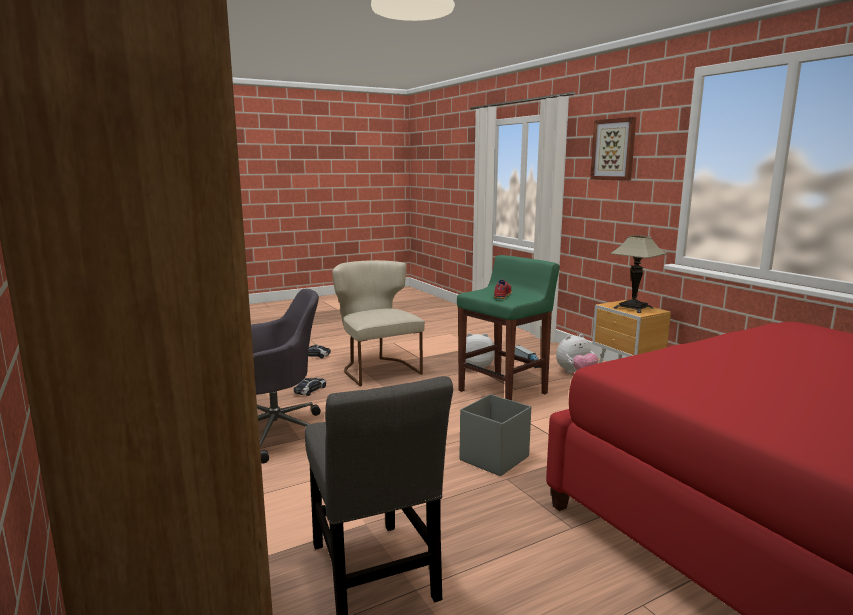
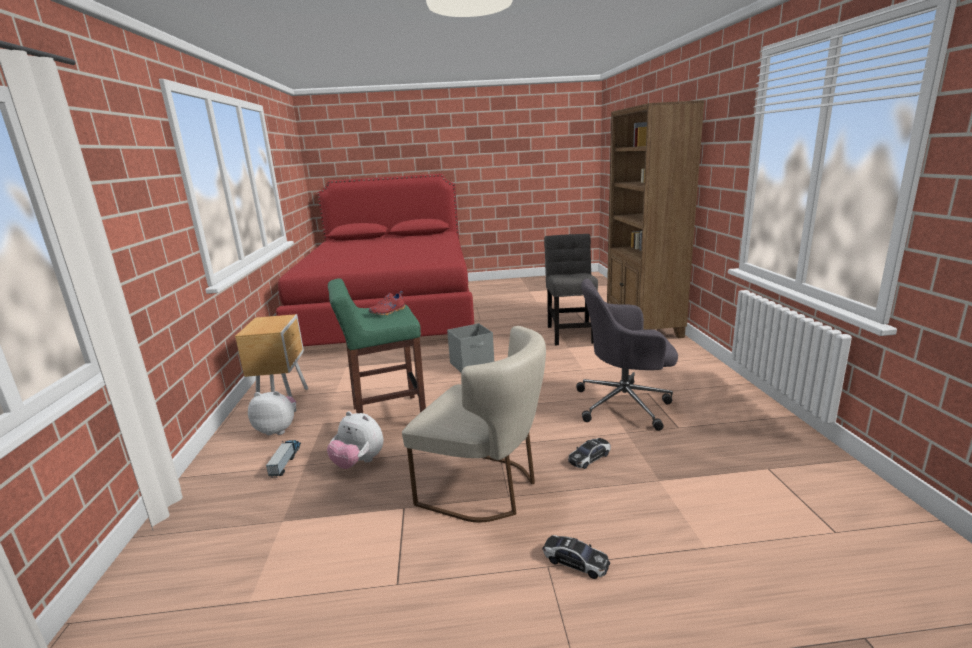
camera: 155 degrees left, 5 degrees up
(377, 369) = (486, 488): beige chair -> beige chair turned 60 degrees counterclockwise
(614, 149) = (123, 168): picture -> none
(633, 308) = (269, 323): table lamp -> none

